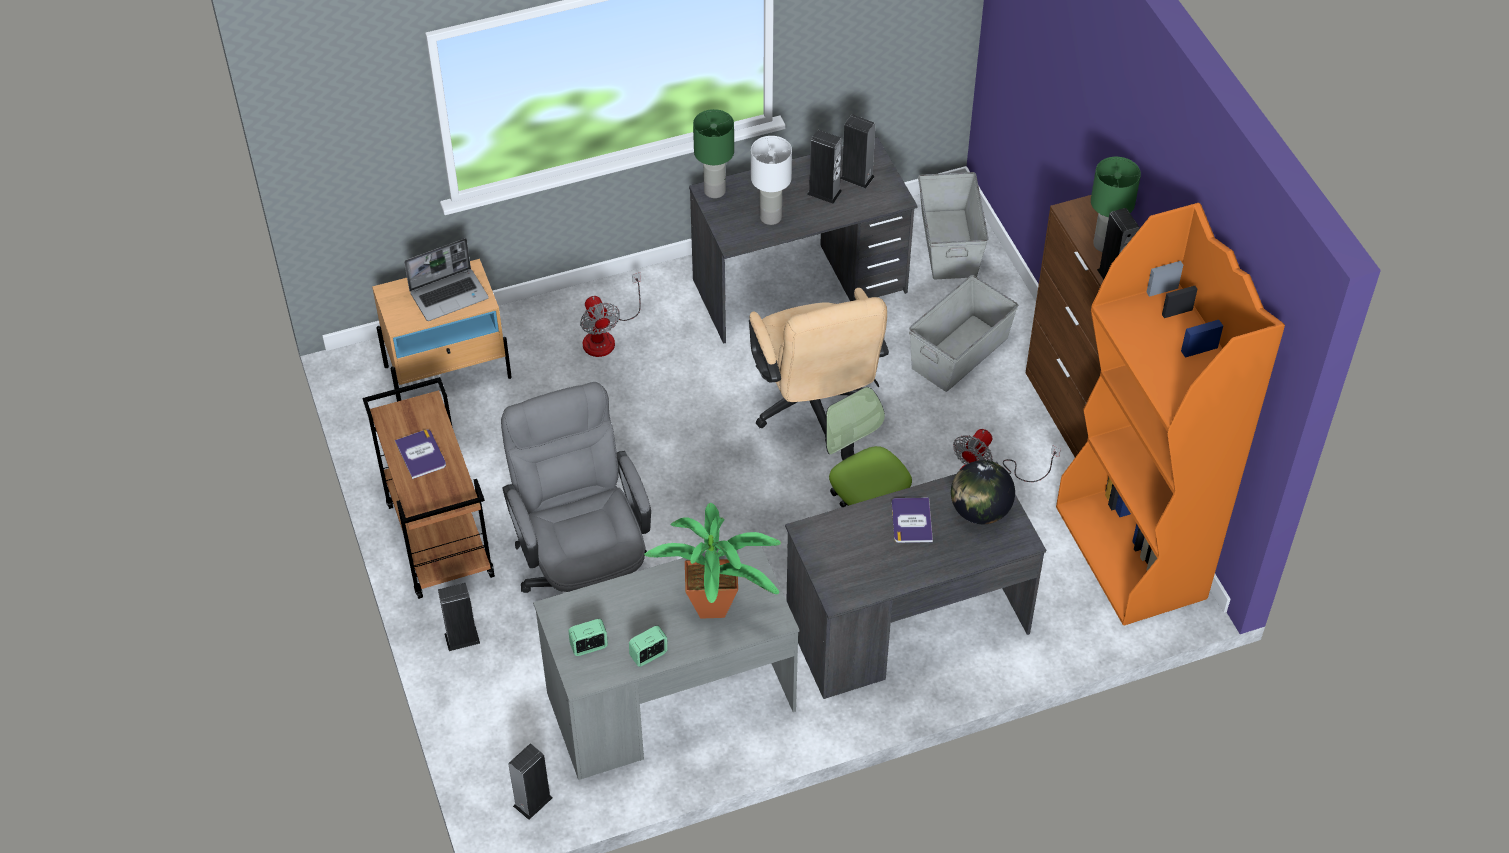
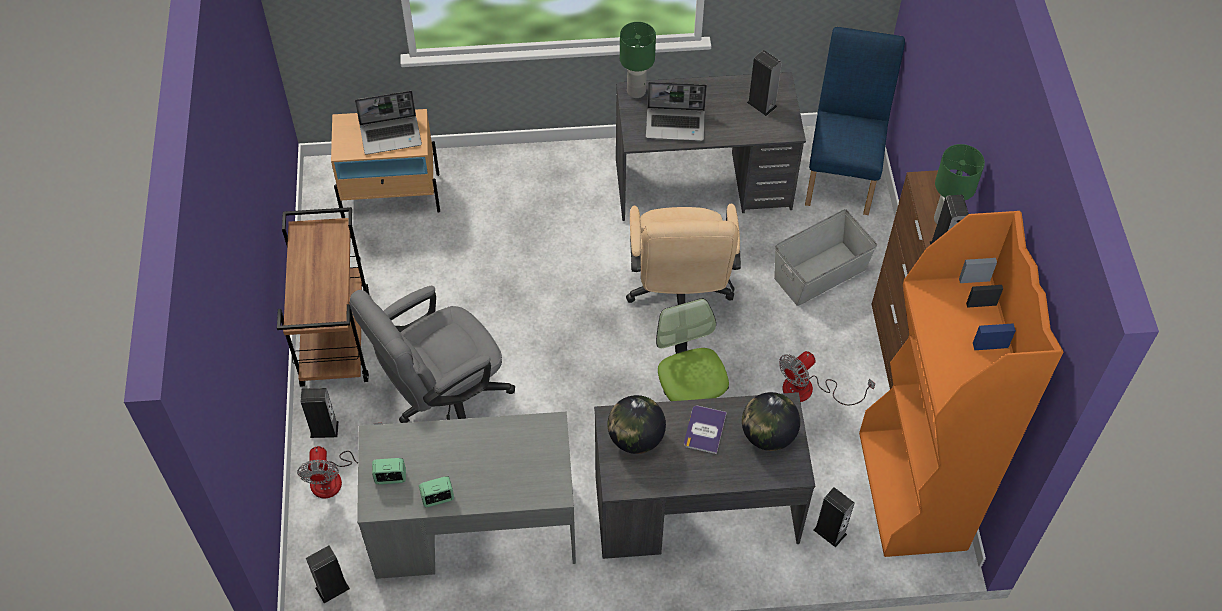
camera: 15 degrees right, 5 degrees up
(421, 454) = (315, 271): book -> none
(586, 575) = (442, 399): grey office chair -> grey office chair turned 120 degrees counterclockwise
(606, 336) = (528, 193): fan -> fan (336, 476)
(719, 610) = (511, 472): potted plant -> none
(771, 217) = (676, 124): white table lamp -> laptop
(824, 192) = (729, 112): speaker -> speaker (830, 532)
(841, 546) = (636, 438): none -> globe
(949, 243) = (842, 174): grey storage box -> blue chair

